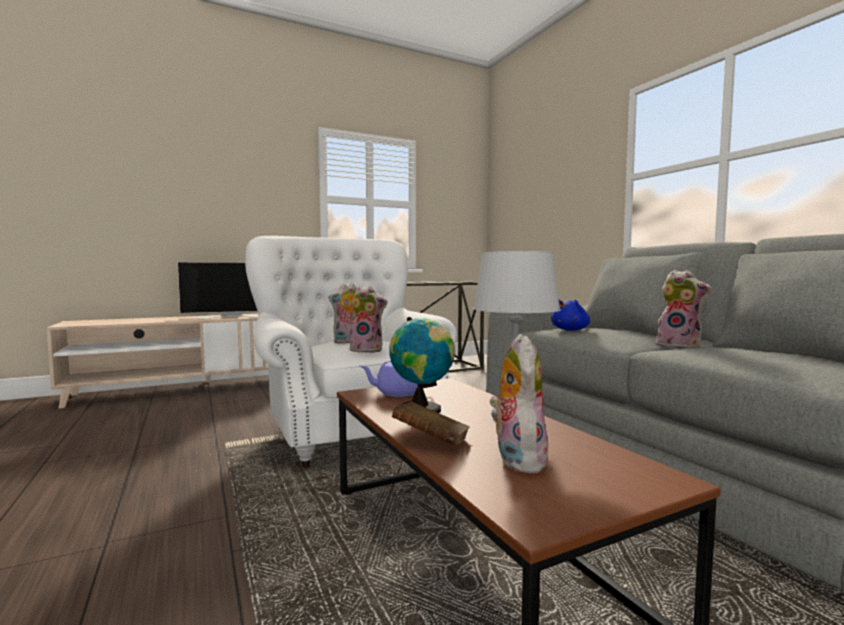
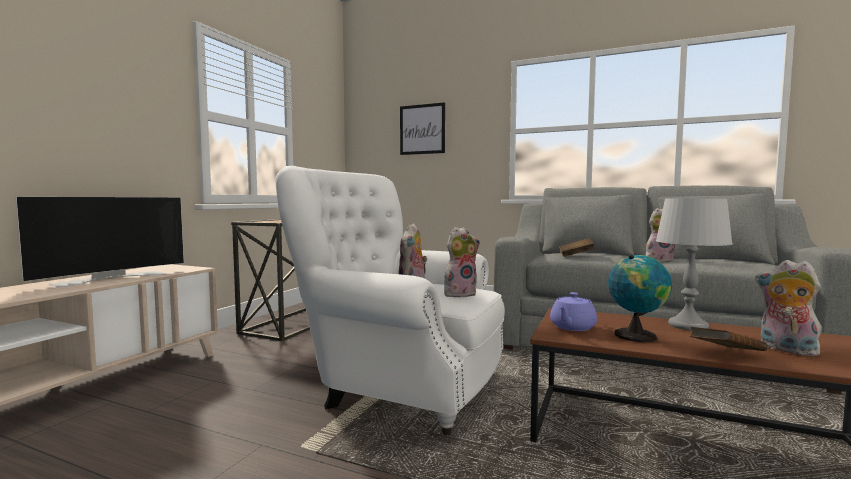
camera: 40 degrees left, 0 degrees up
(544, 187) = (422, 129): none -> picture
(571, 330) = (575, 256): blue plush toy -> brown book

